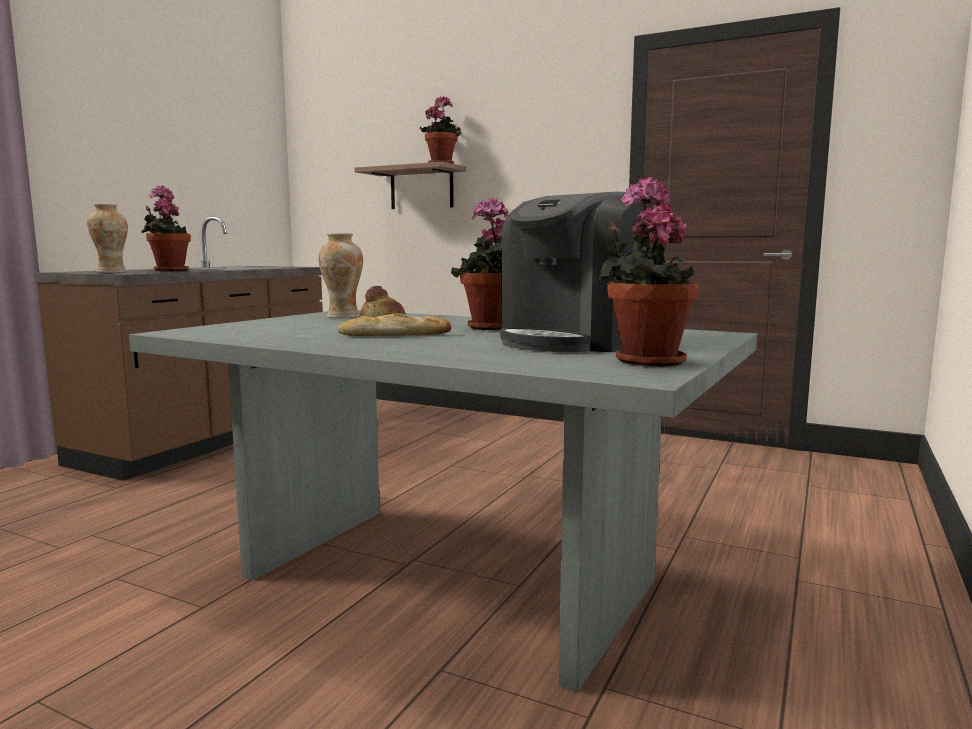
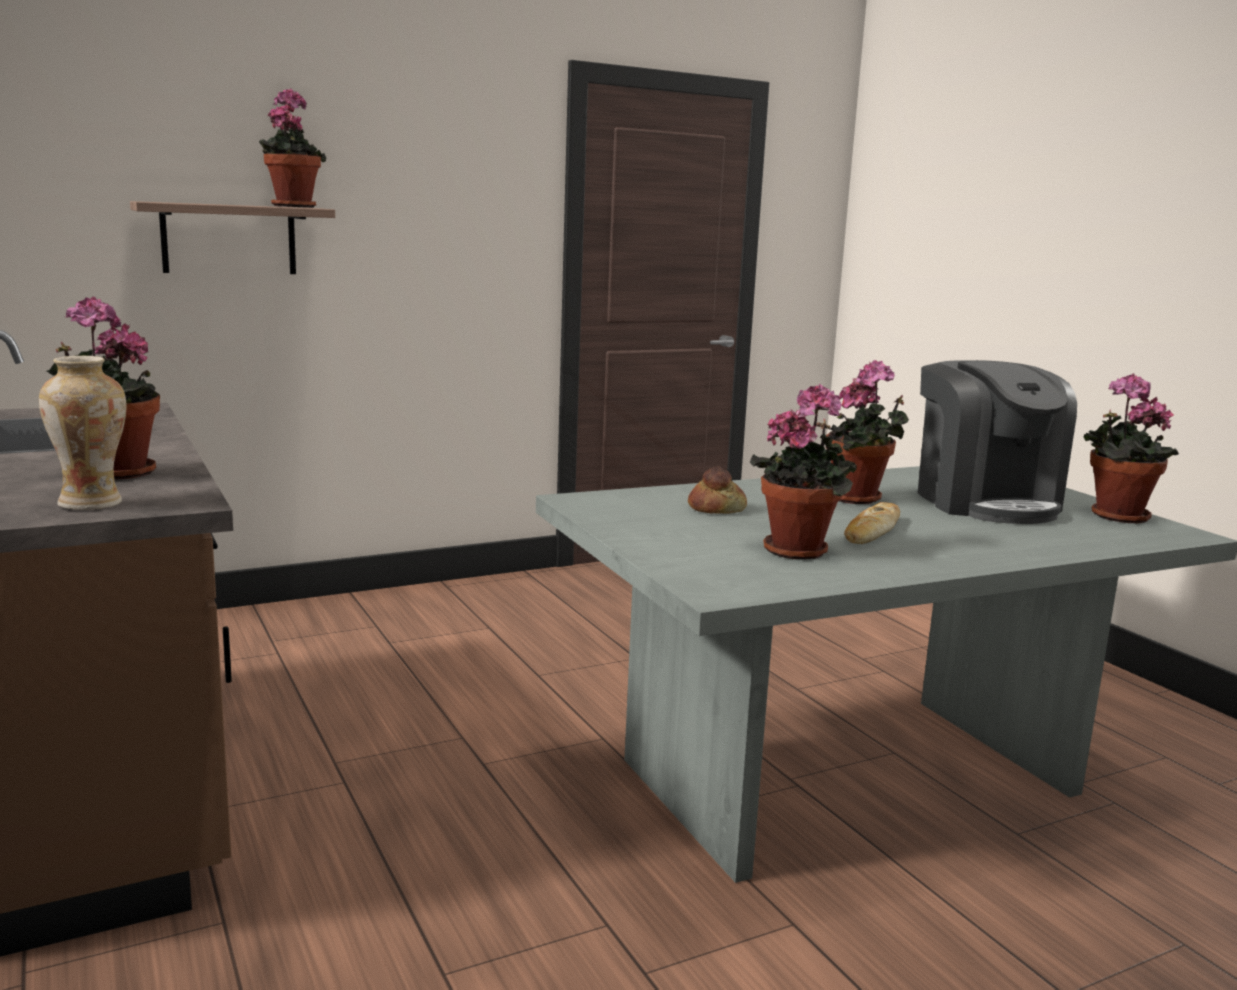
camera: 55 degrees left, 5 degrees up
(306, 332) = (800, 549): none -> potted plant
(343, 316) = (646, 512): vase -> none

